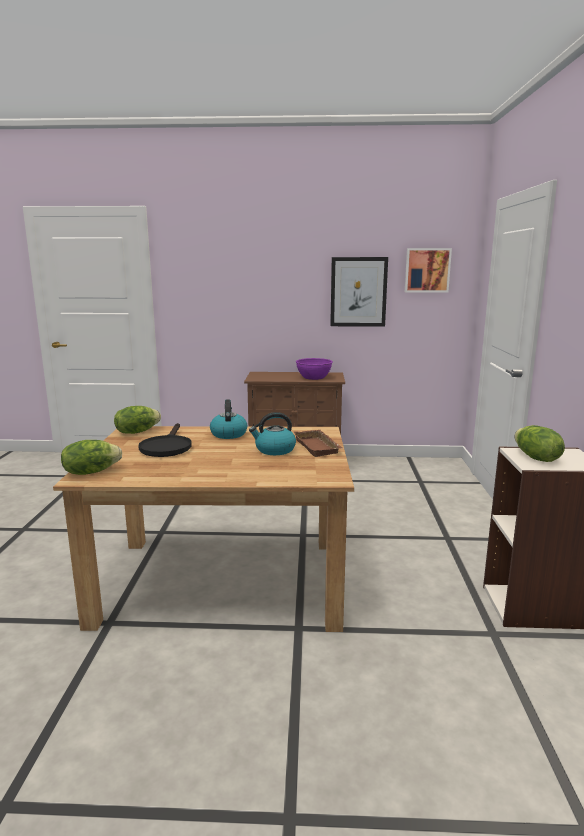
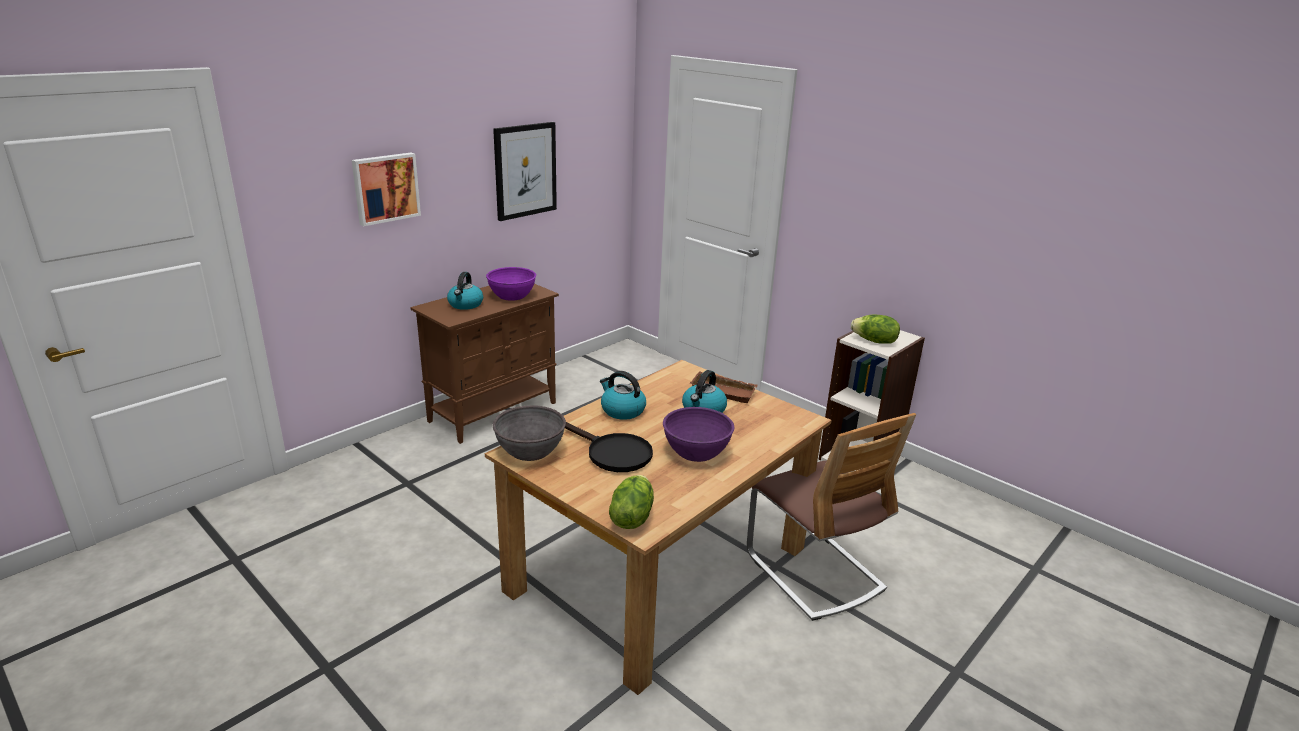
camera: 50 degrees left, 10 degrees up
(137, 432) = (530, 450): lettuce -> grey bowl
(210, 463) = (696, 451): none -> purple bowl
(278, 376) = (465, 304): none -> kettle
(319, 651) = (814, 571): none -> chair
(427, 270) = (590, 133): picture -> picture (385, 188)

